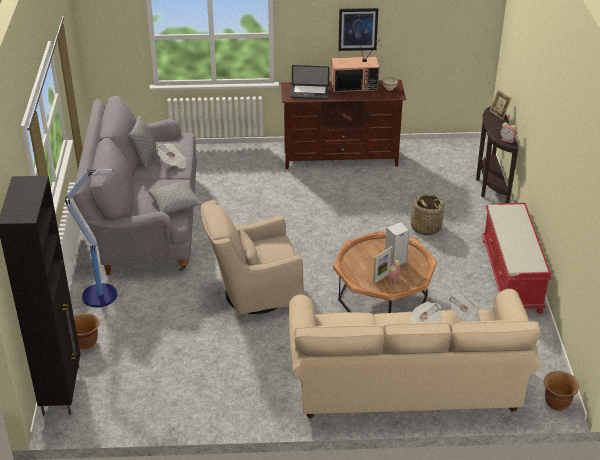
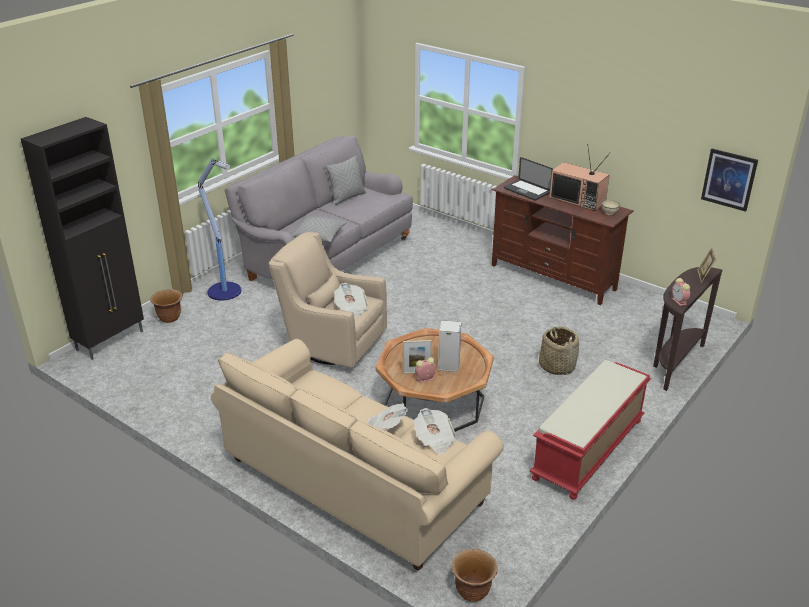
camera: 40 degrees right, 5 degrees down
(173, 162) = (362, 208): newspaper -> newspaper (351, 308)
(358, 29) = (602, 140): picture -> picture (729, 179)

